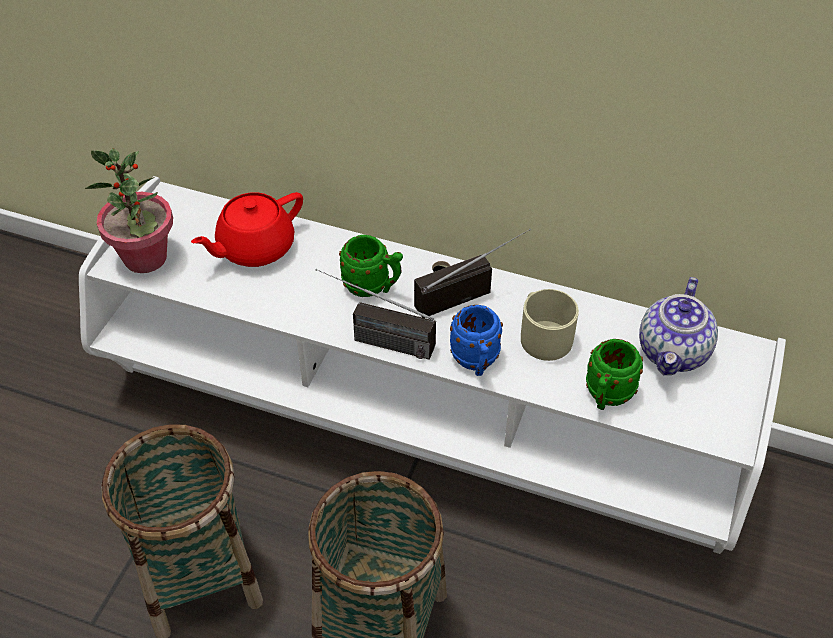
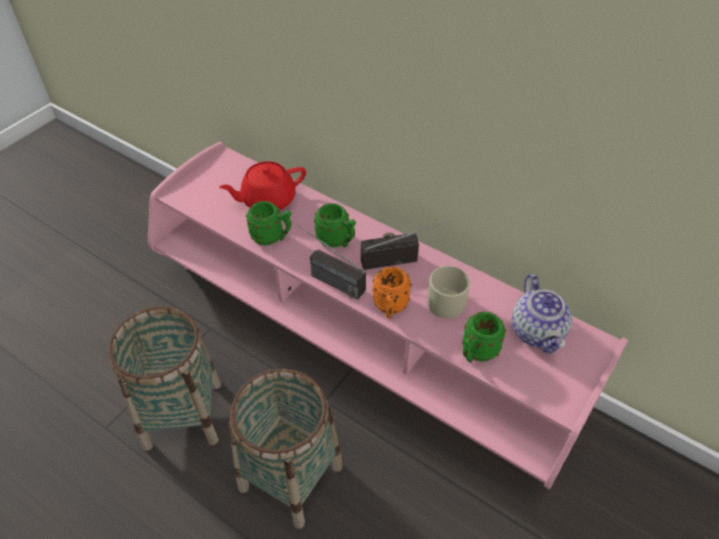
camera: 15 degrees right, 0 degrees up
(145, 258) = (195, 193): potted plant -> none
(281, 299) = (272, 238): none -> green mug
(418, 427) = (360, 346): white tv stand -> pink tv stand
(476, 362) = (390, 308): blue mug -> orange mug
(674, 353) = (538, 332): teapot -> teapot turned 45 degrees counterclockwise

